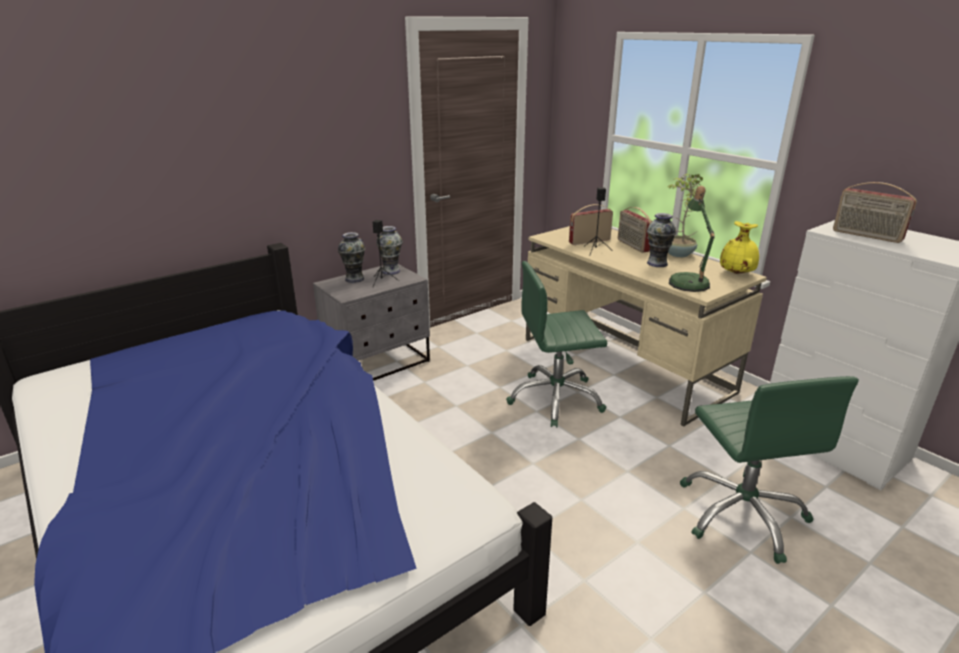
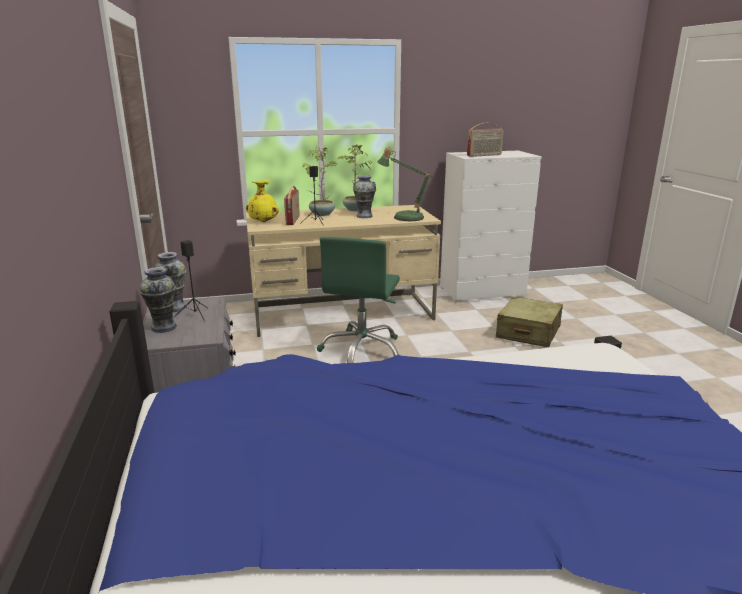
camera: 65 degrees left, 5 degrees down
(632, 245) = (321, 214): radio -> potted plant
(737, 273) = (405, 207): yellow vase -> yellow vase (263, 222)
(742, 514) = (528, 333): green office chair -> beige suitcase

